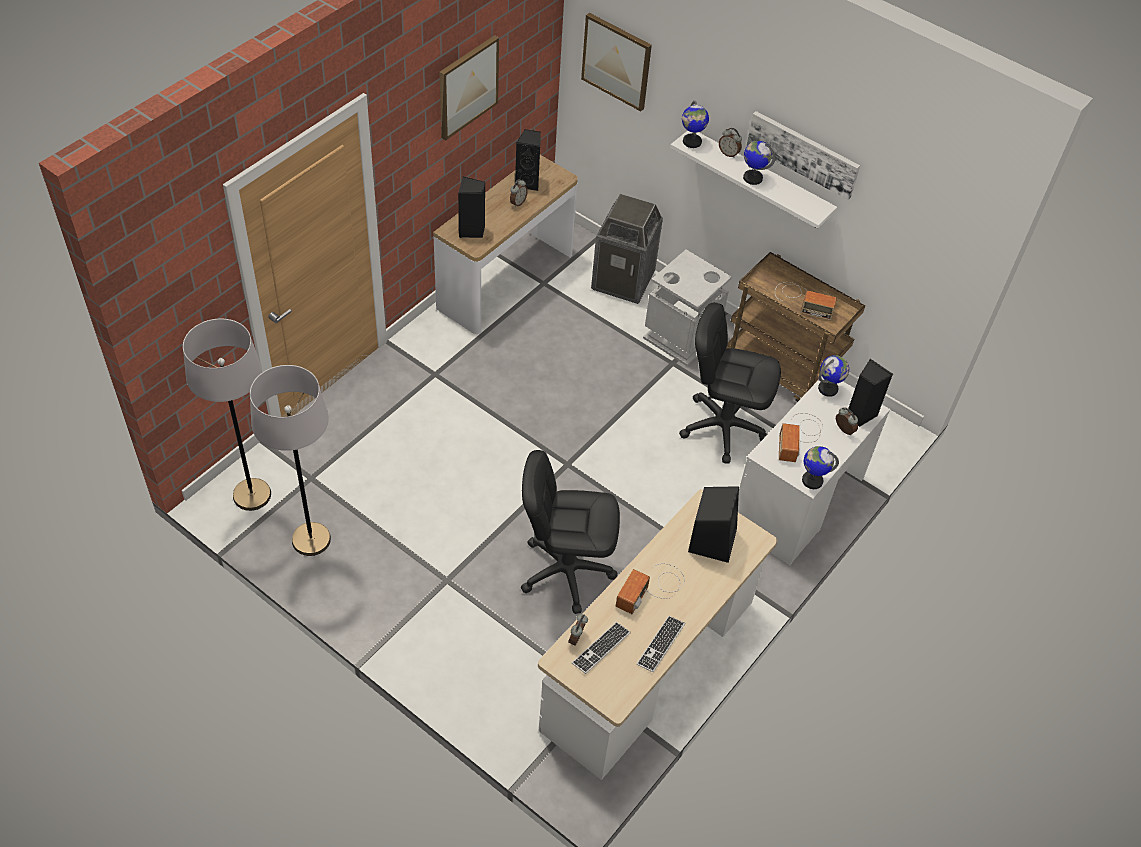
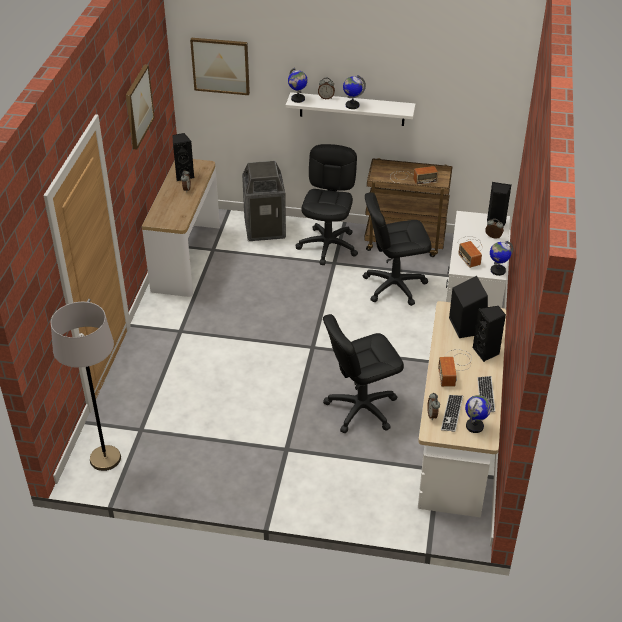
camera: 25 degrees left, 10 degrees down
(311, 540) = (171, 467): grey floor lamp -> none
(472, 231) = (168, 216): black speaker -> black speaker (486, 352)
(682, 337) = (328, 246): grey trash can -> black office chair
(803, 153) = (382, 75): picture -> none
(828, 389) = (466, 219): globe -> globe (475, 426)

